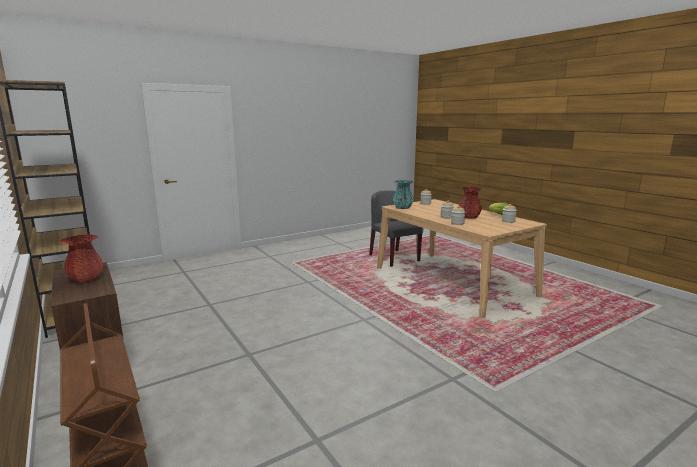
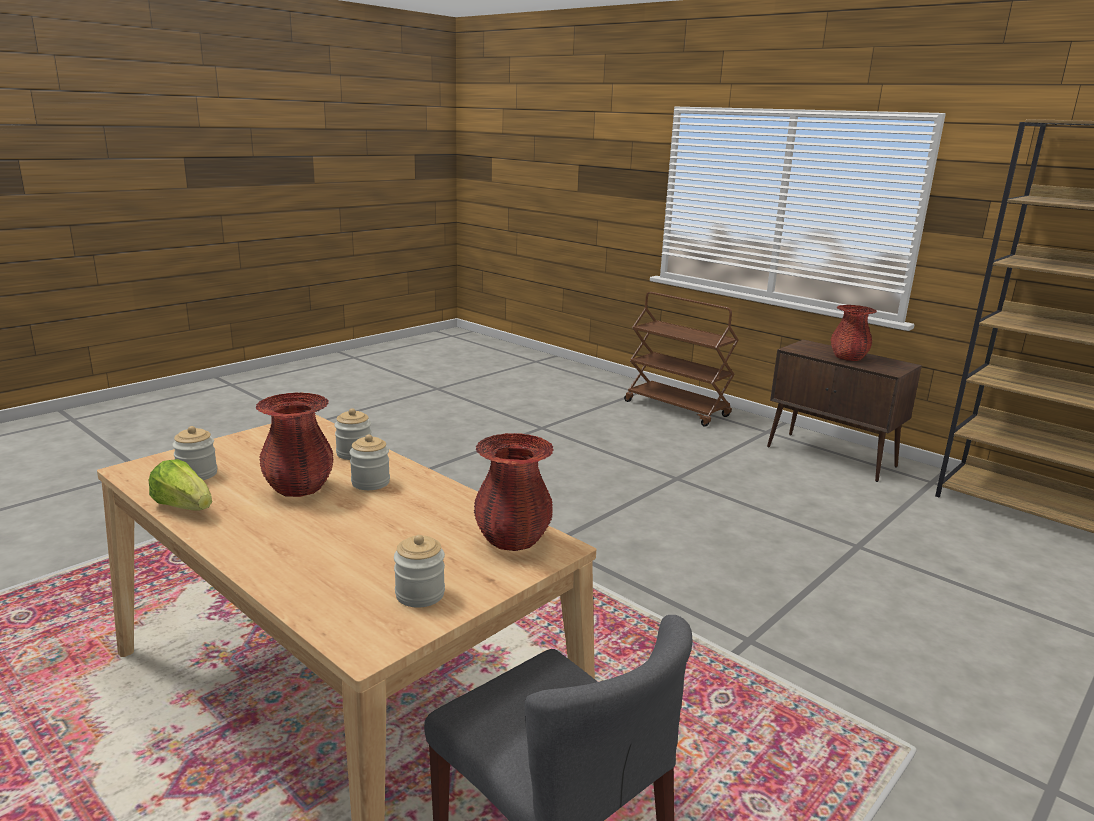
camera: 165 degrees right, 5 degrees up
(402, 208) = (513, 539): turquoise vase -> red vase

